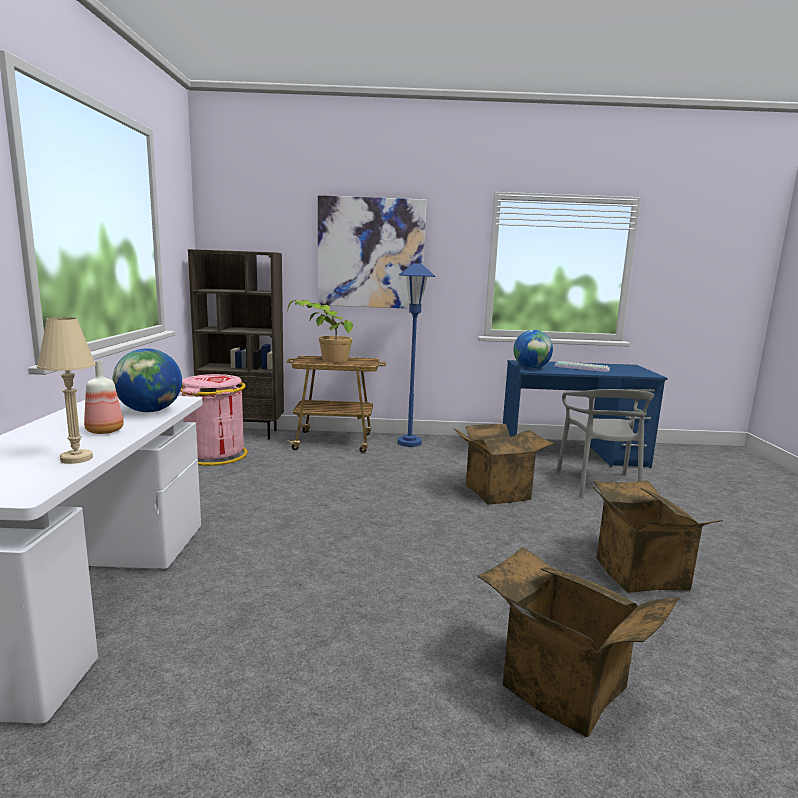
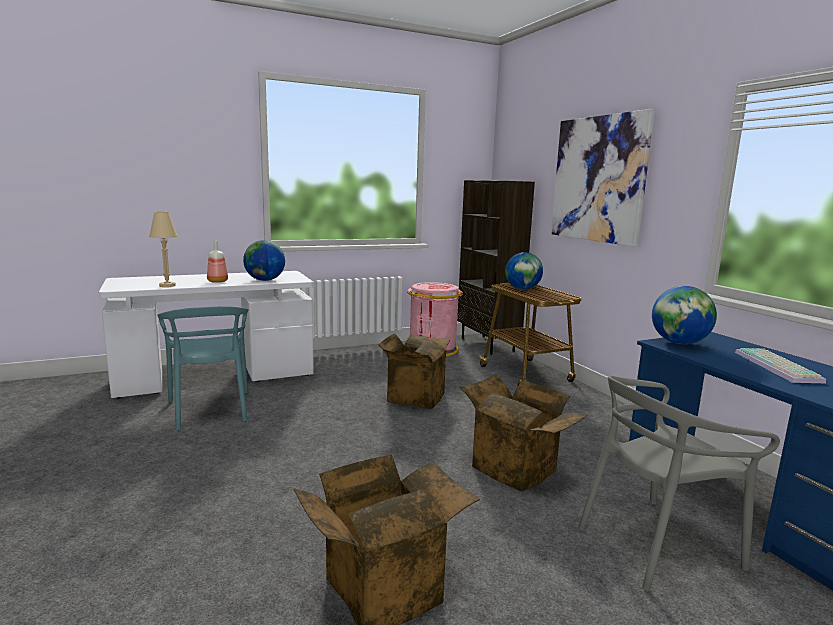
camera: 65 degrees right, 0 degrees up
(228, 616) = (210, 410): none -> turquoise chair
(322, 361) = (522, 289): potted plant -> globe
(409, 443) = (585, 402): blue floor lamp -> none
(559, 688) = (146, 542): cardboard box -> cardboard box (413, 396)

